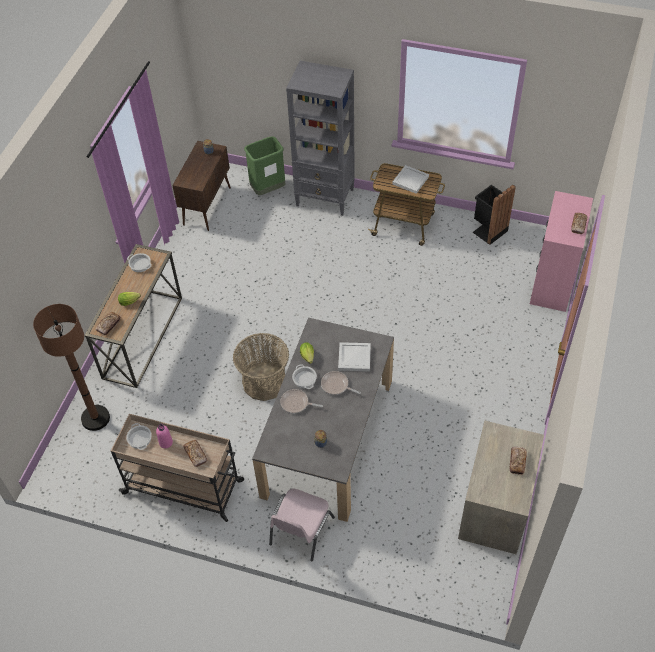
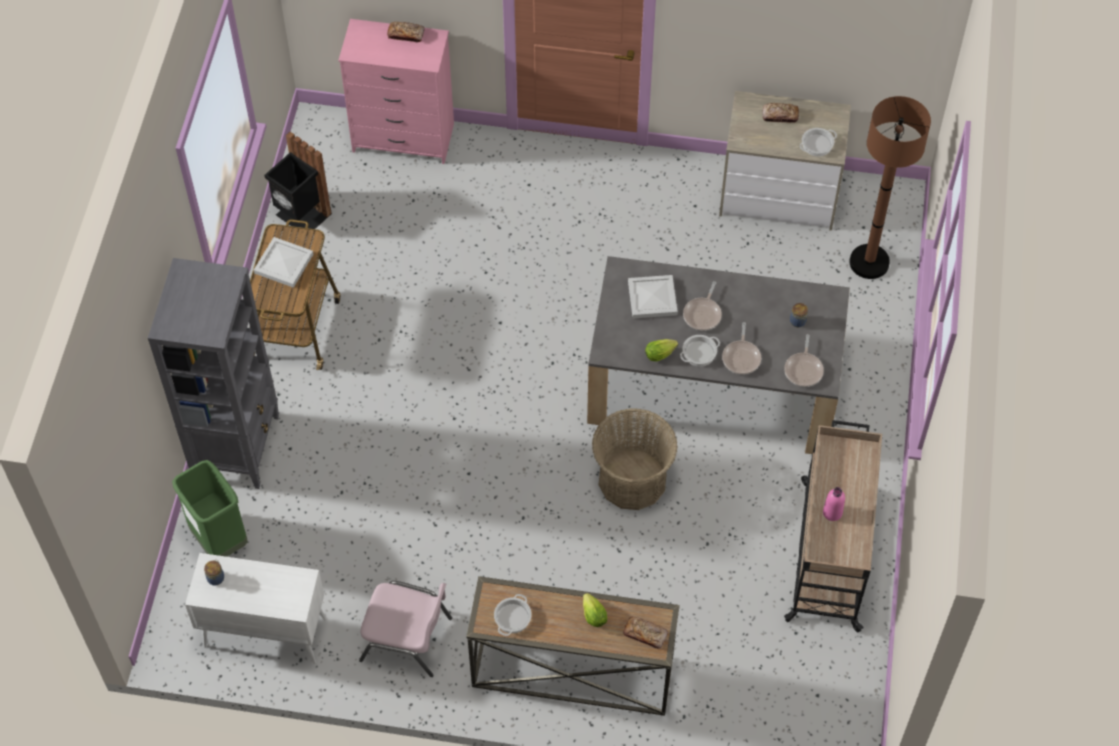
camera: 100 degrees left, 5 degrees up
(95, 418) = (739, 704): brown floor lamp -> brown floor lamp (869, 262)
(139, 438) = (833, 548): cooking pot -> cooking pot (817, 145)
(195, 455) = (843, 471): bread -> none
(207, 206) = (264, 633): brown cabinet -> white cabinet
(279, 440) = (804, 369): none -> frying pan
(300, 531) = (862, 400): pink chair -> pink chair (407, 639)

